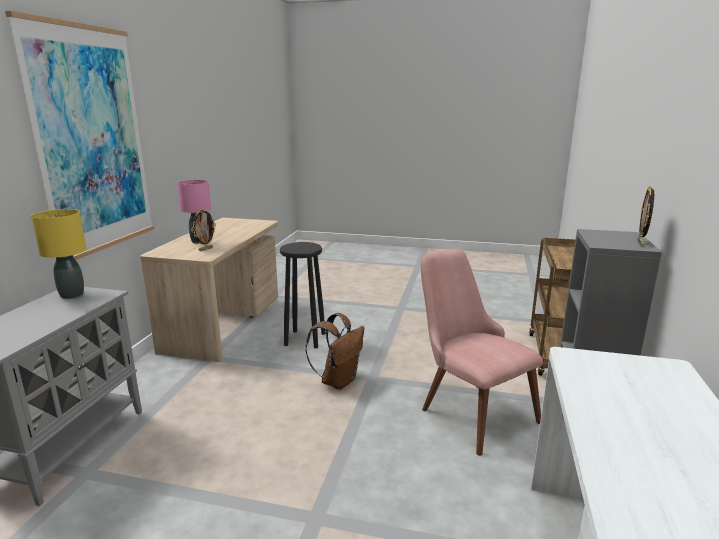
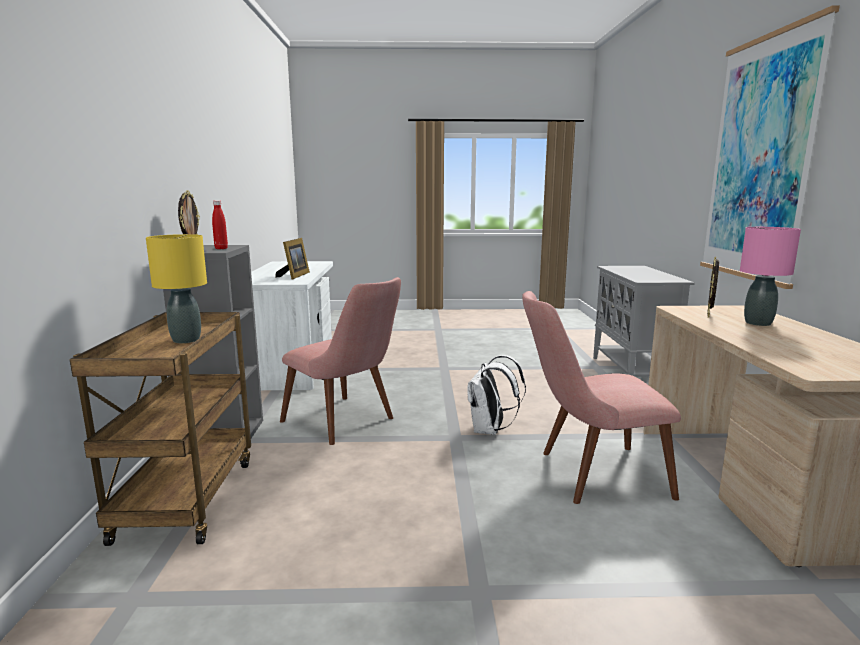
camera: 165 degrees right, 5 degrees down
(72, 295) = (664, 279): yellow table lamp -> yellow table lamp (186, 340)
(304, 339) = (588, 475): black stool -> pink chair
(338, 380) = (490, 430): brown backpack -> white backpack
(597, 236) = (221, 248): none -> red bottle
(605, 393) = (294, 276): none -> picture frame

